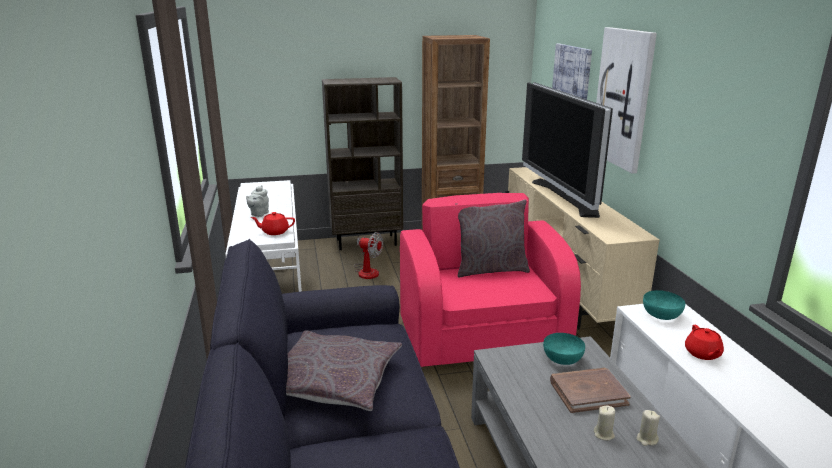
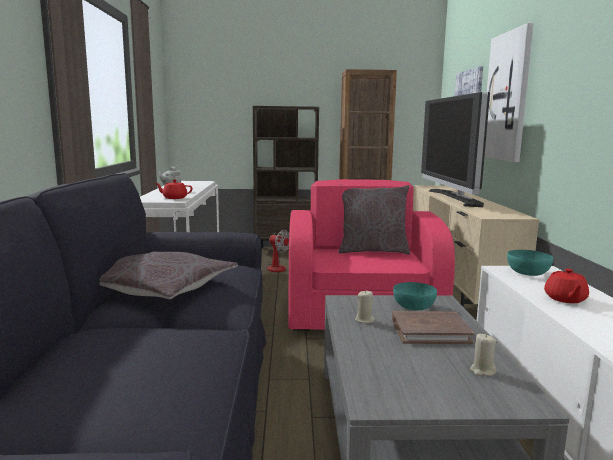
camera: 10 degrees right, 10 degrees down
(604, 434) = (433, 362): beige candle -> beige candle (364, 320)

